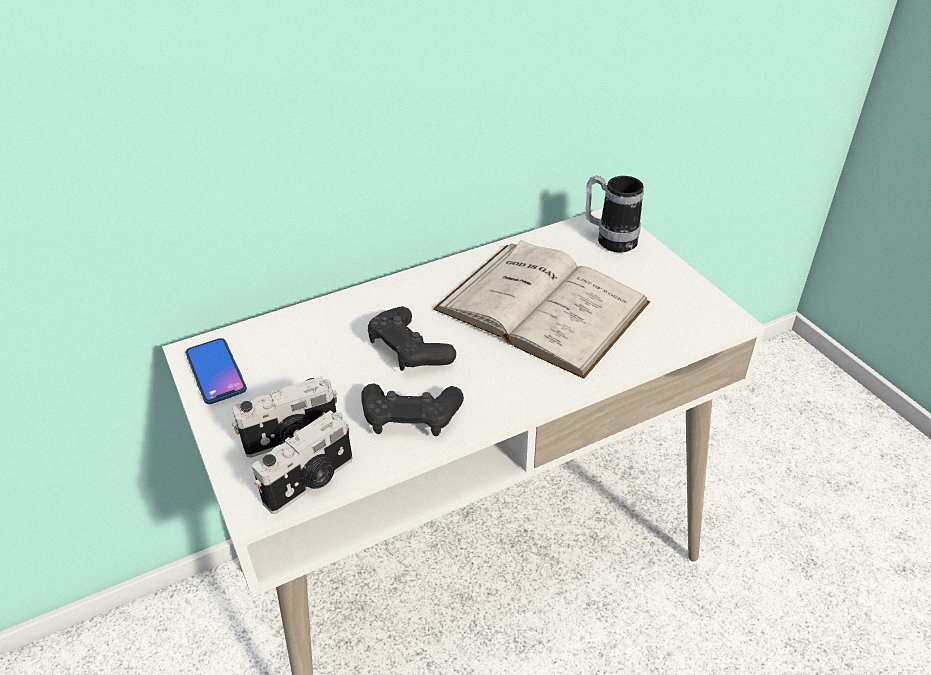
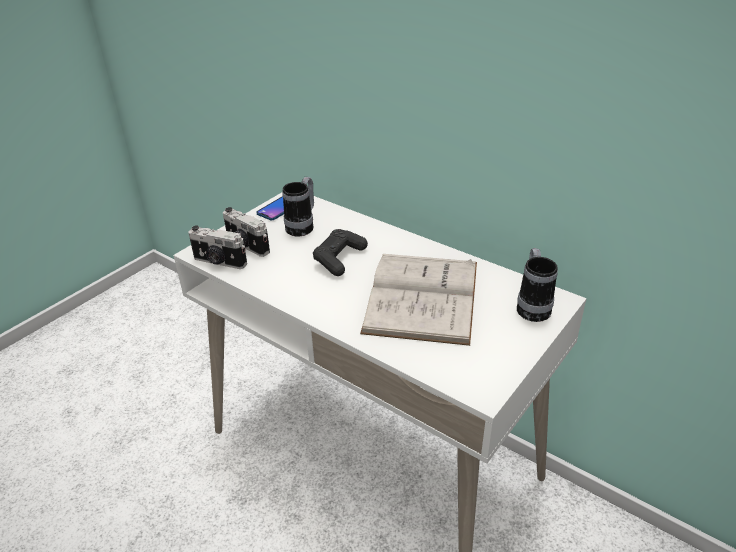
camera: 65 degrees right, 5 degrees down
(294, 363) = (303, 226): none -> mug
(411, 418) = (282, 277): black game controller -> none

